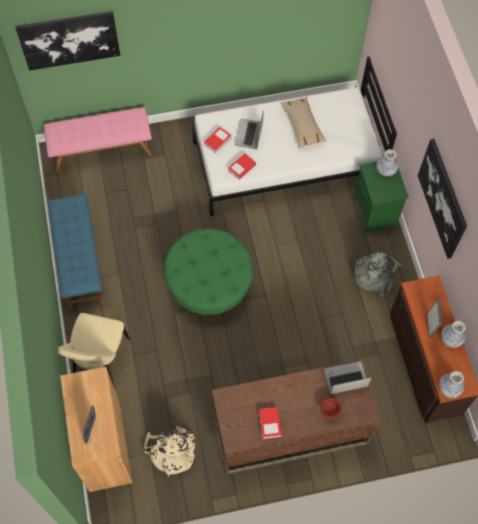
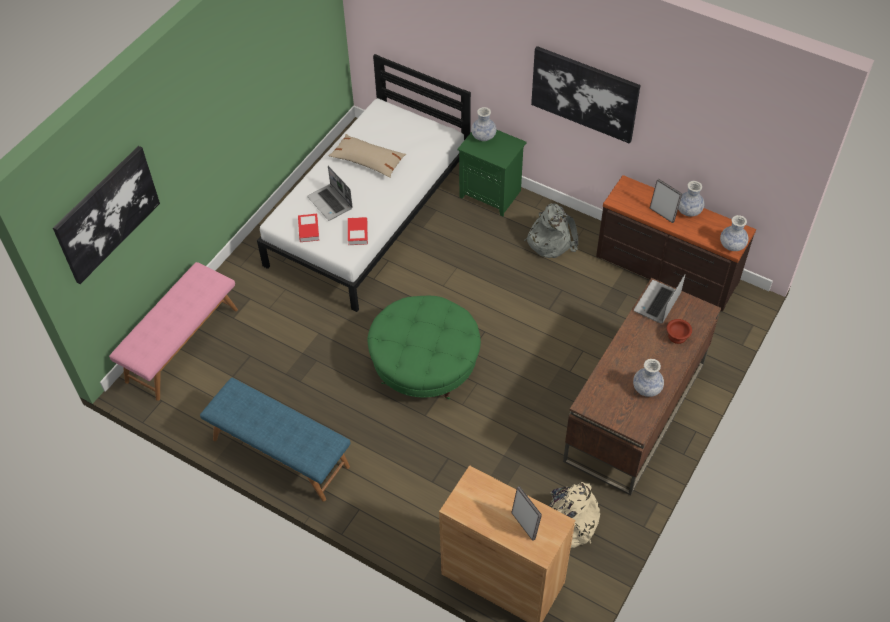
camera: 45 degrees left, 10 degrees down
(100, 362) = (410, 516): beige chair -> none
(270, 423) = (647, 388): book -> vase

